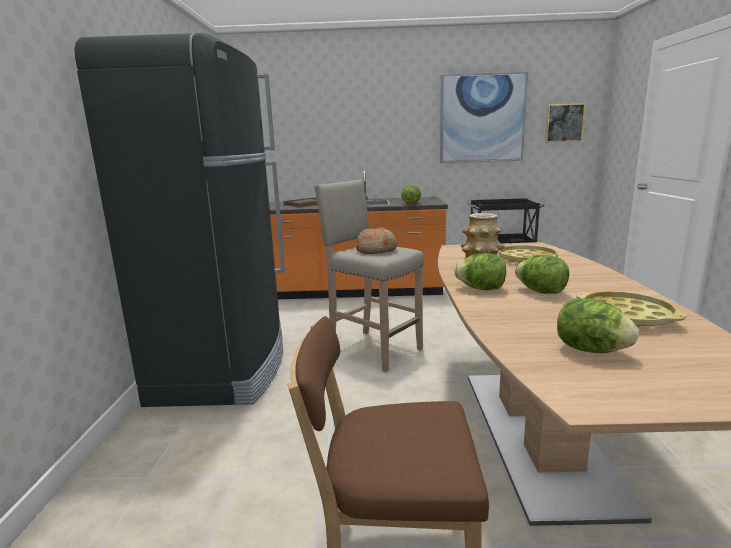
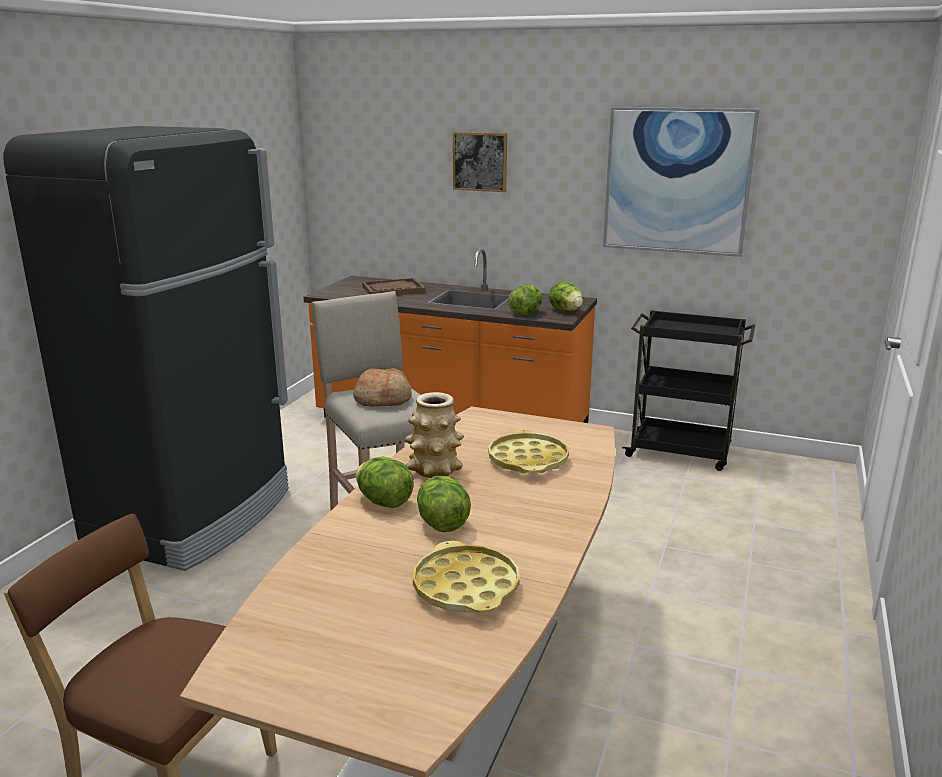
camera: 20 degrees right, 5 degrees up
(564, 123) = (823, 199): picture -> picture (480, 161)
(590, 350) = (341, 622): lettuce -> lettuce (565, 311)

